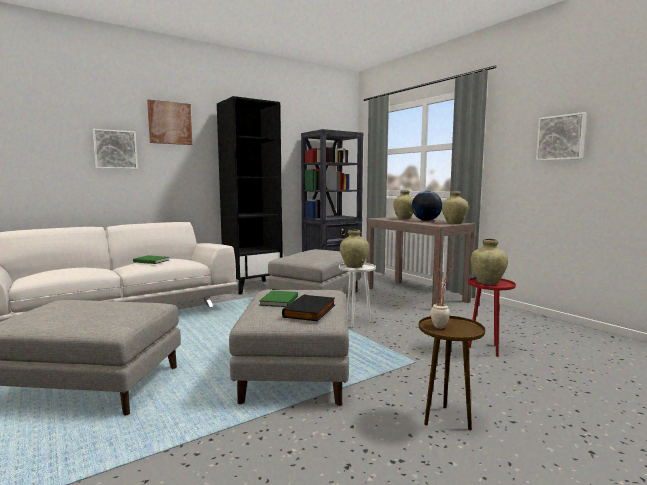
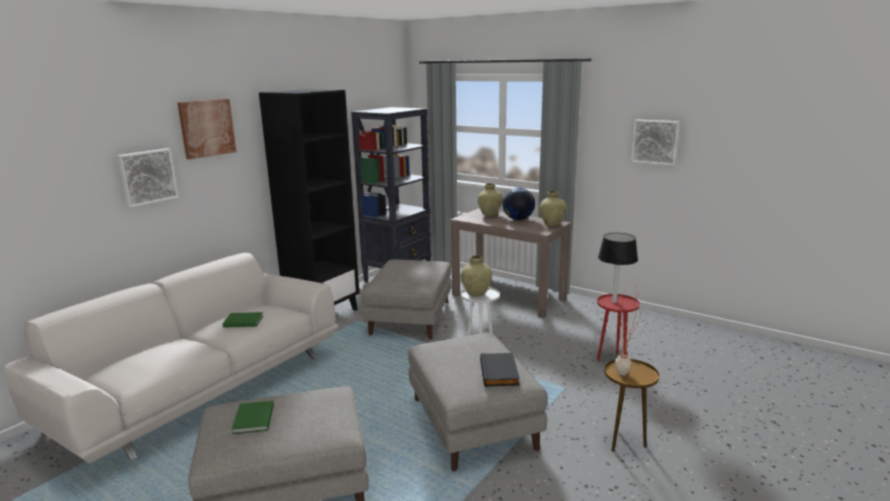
camera: 20 degrees left, 10 degrees up
(278, 301) = (455, 363): green book -> green book (252, 420)
(487, 282) = (614, 302): beige vase -> black table lamp

